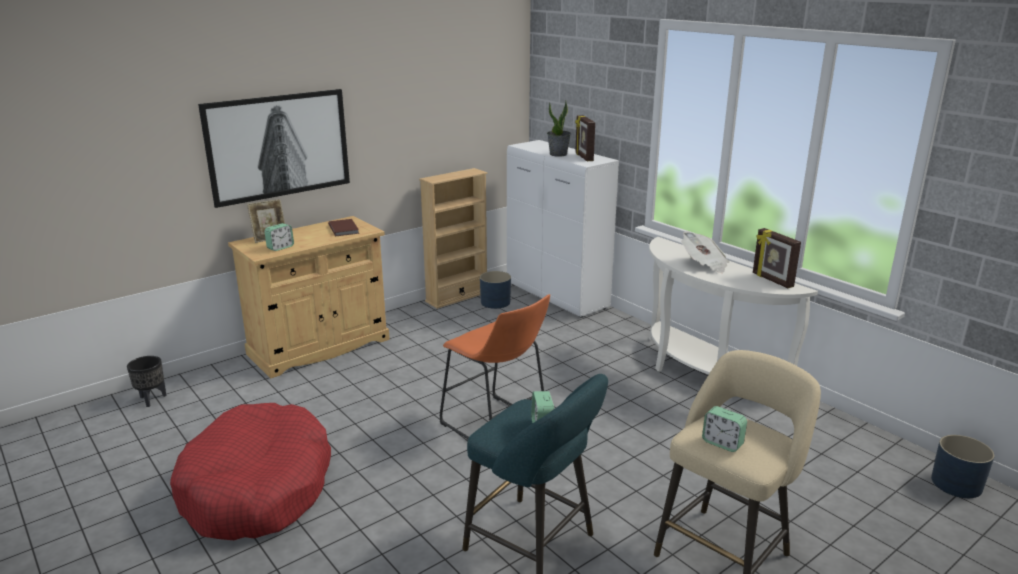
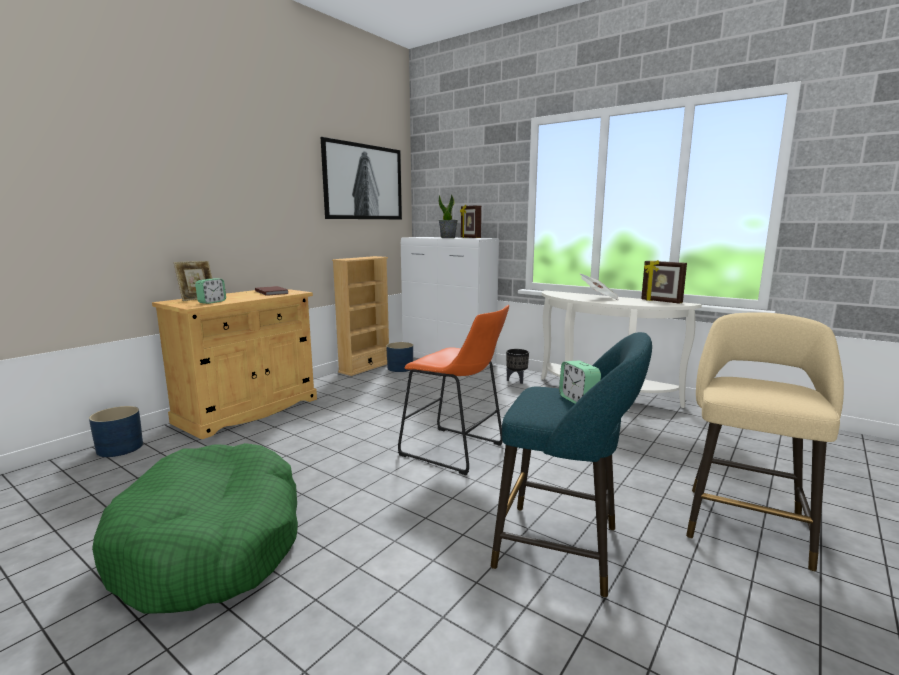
camera: 15 degrees left, 10 degrees down
(152, 399) = (58, 473): black planter -> black planter (516, 380)
(257, 488) = (211, 544): red dog bed -> green dog bed
(279, 146) = (206, 211): picture -> picture (364, 182)
(722, 443) = (761, 394): alarm clock -> none
(956, 483) = (855, 442): blue planter -> blue planter (120, 448)

